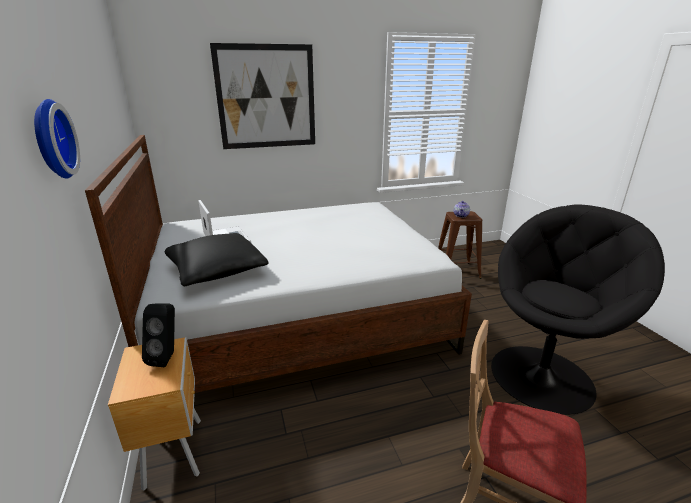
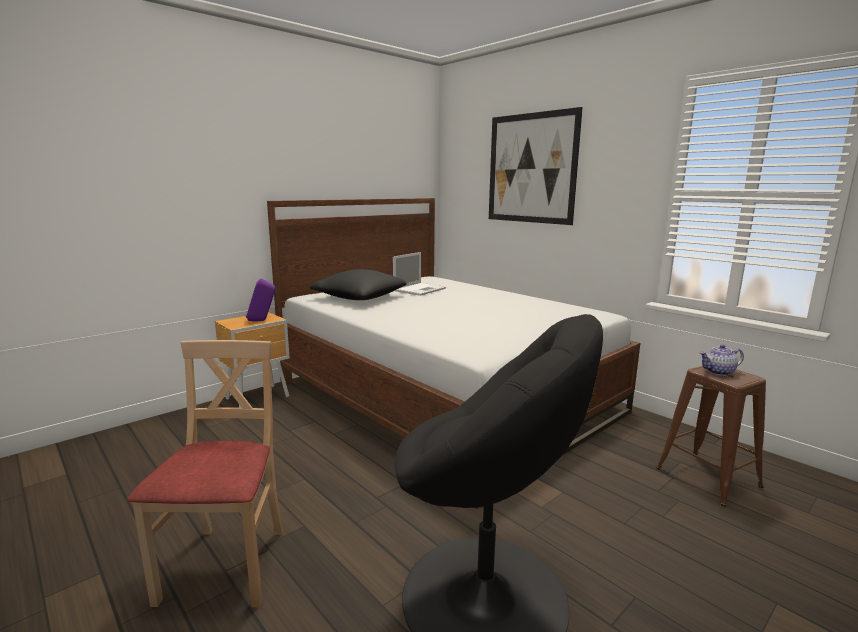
camera: 65 degrees right, 10 degrees down
(50, 140) = (247, 166): wall clock -> none
(167, 357) = (262, 320): black speaker -> purple speaker

